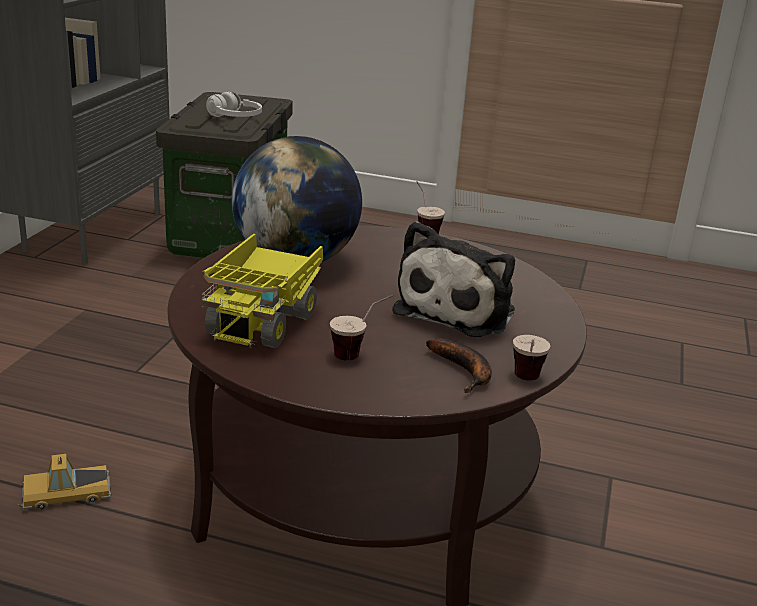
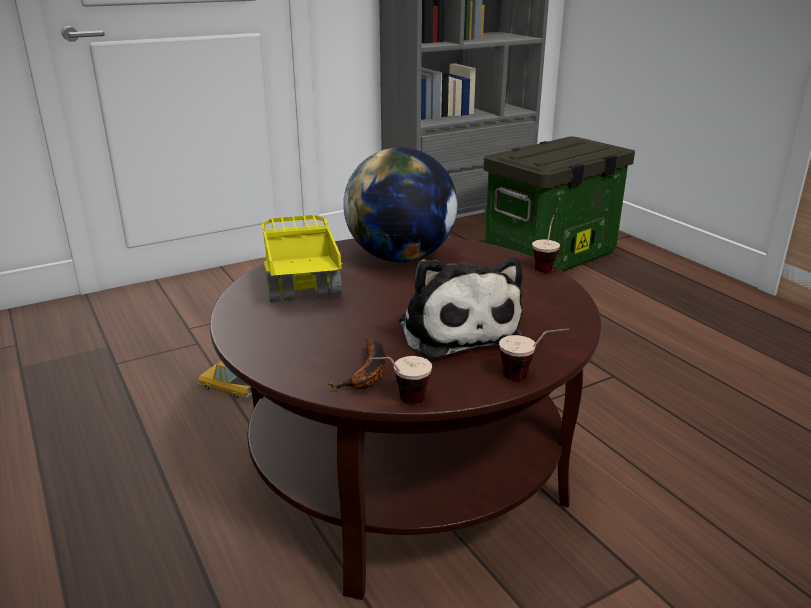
camera: 45 degrees right, 0 degrees up
(235, 118) = (555, 156): white headphones -> none
(264, 320) = (301, 289): toy truck -> toy truck turned 105 degrees clockwise
(360, 353) = (320, 331): cup -> cup (529, 377)
(459, 310) = (457, 329): plush toy -> plush toy turned 90 degrees counterclockwise

